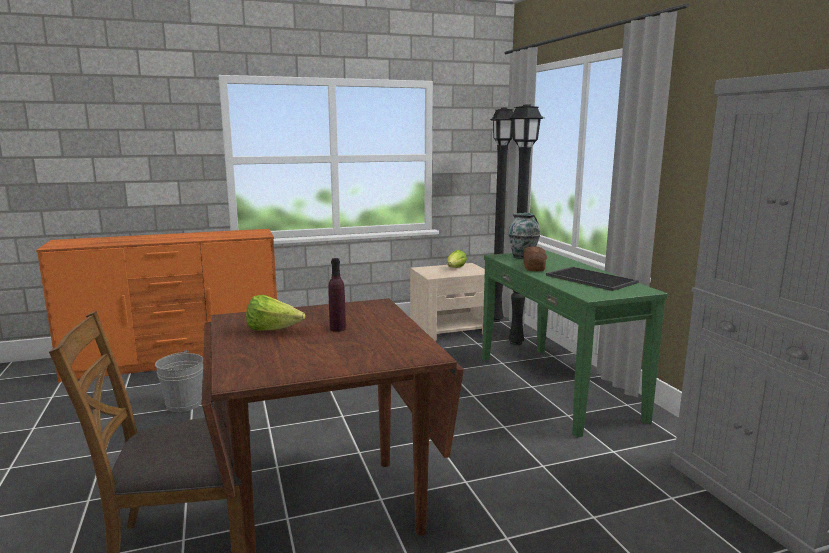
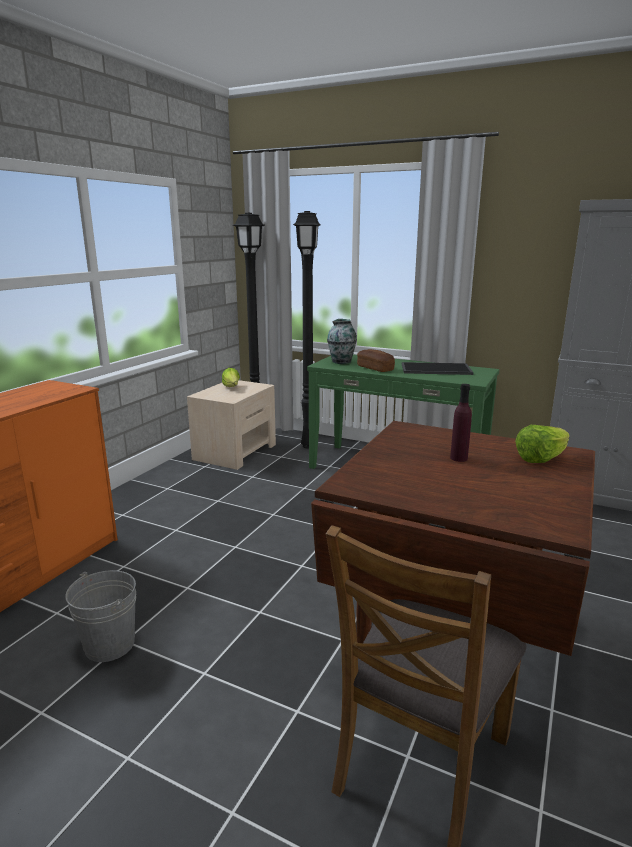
camera: 45 degrees left, 5 degrees up
(273, 330) = (425, 480): lettuce -> lettuce (541, 459)

